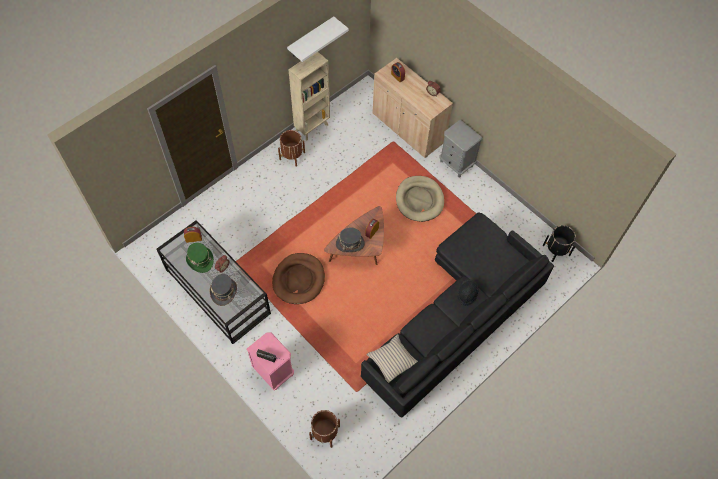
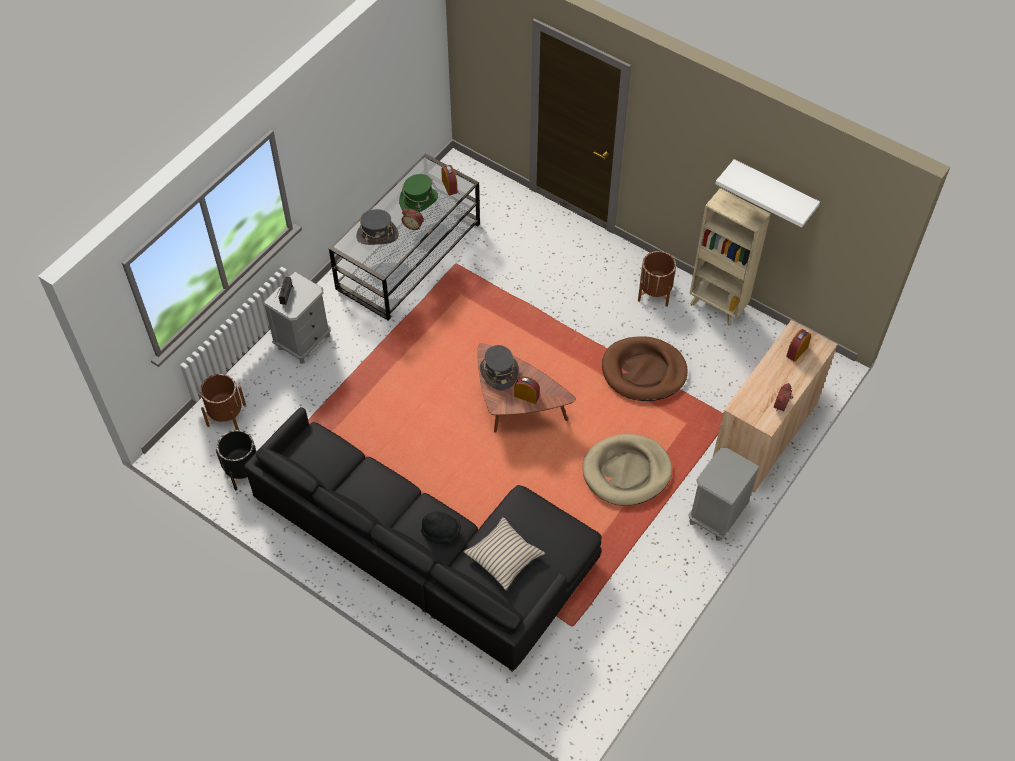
camera: 80 degrees right, 5 degrees down
(273, 371) = (303, 341): pink nightstand -> grey nightstand
(299, 280) = (447, 342): brown dog bed -> brown dog bed (643, 371)
(392, 360) = (317, 450): beige pillow -> beige pillow (504, 556)
(556, 250) = (586, 690): black planter -> black planter (243, 471)

